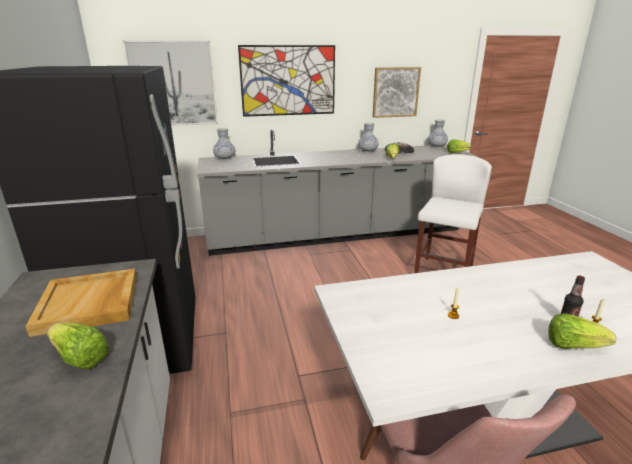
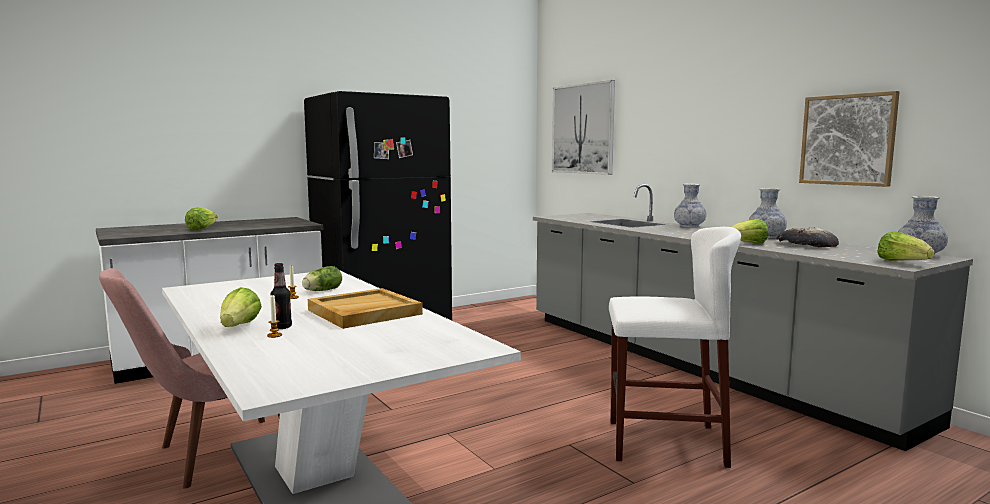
camera: 70 degrees right, 15 degrees down
(90, 304) = (257, 224): beige tray -> beige tray (364, 312)
(225, 158) = (601, 215): vase -> vase (689, 226)
(288, 81) = (685, 123): picture -> none
(425, 299) = (321, 291): none -> lettuce

